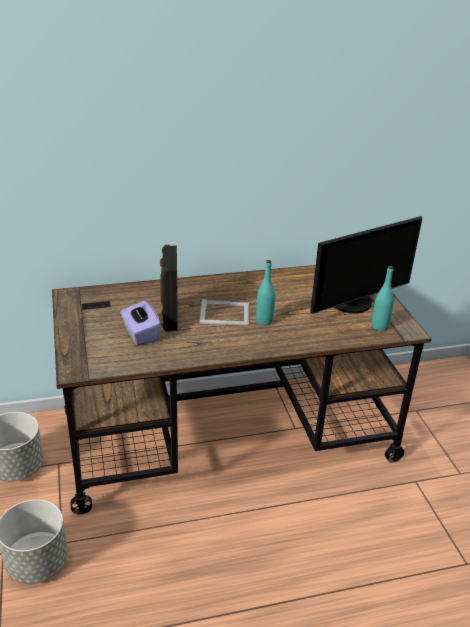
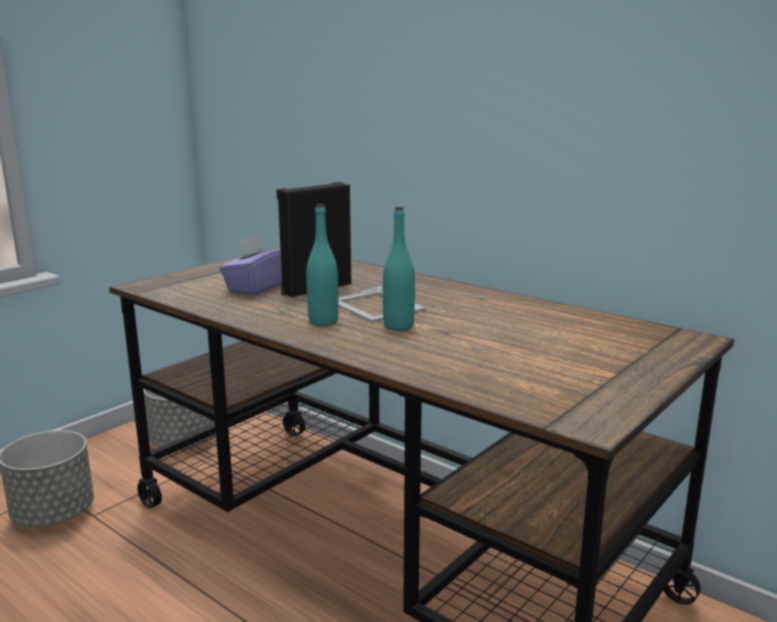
camera: 55 degrees right, 15 degrees down
(353, 304) = (573, 362): monitor -> none
(379, 327) = (546, 396): turquoise bottle -> turquoise bottle (323, 322)

